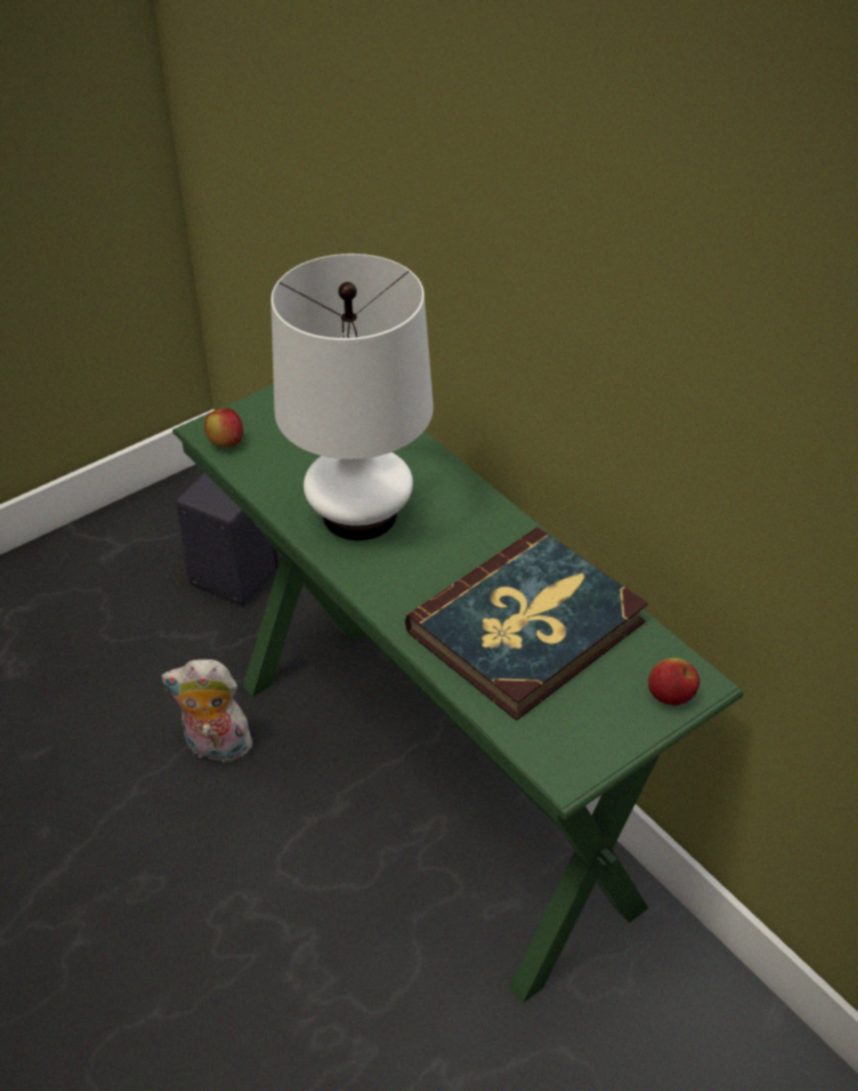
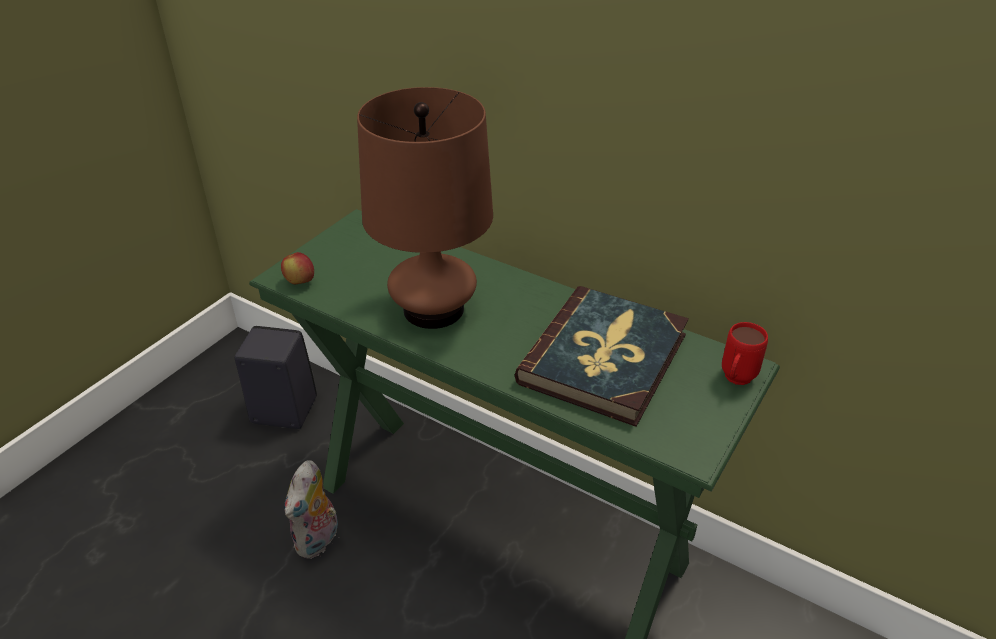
camera: 20 degrees left, 5 degrees down
(215, 748) = (318, 540): plush toy -> plush toy turned 60 degrees counterclockwise
(360, 514) = (434, 309): white table lamp -> brown table lamp
(670, 697) = (735, 381): apple -> red mug

